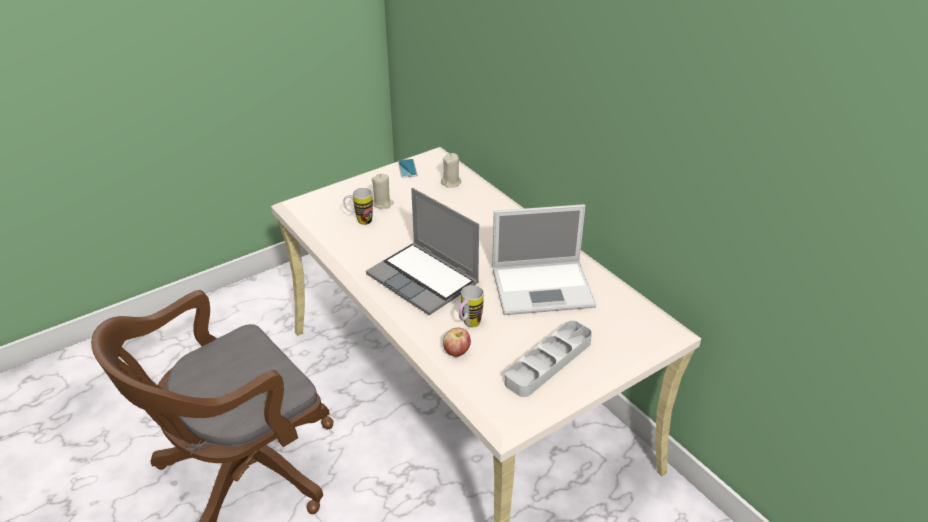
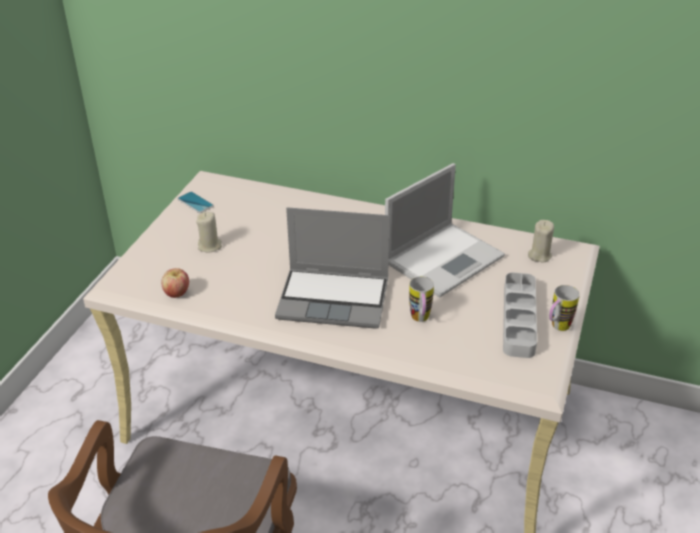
camera: 35 degrees left, 0 degrees up
(360, 221) = (206, 272): mug -> mug (557, 328)
(451, 182) = (255, 199): beige candle -> beige candle (539, 255)
(456, 352) = (437, 348): apple -> apple (177, 293)

